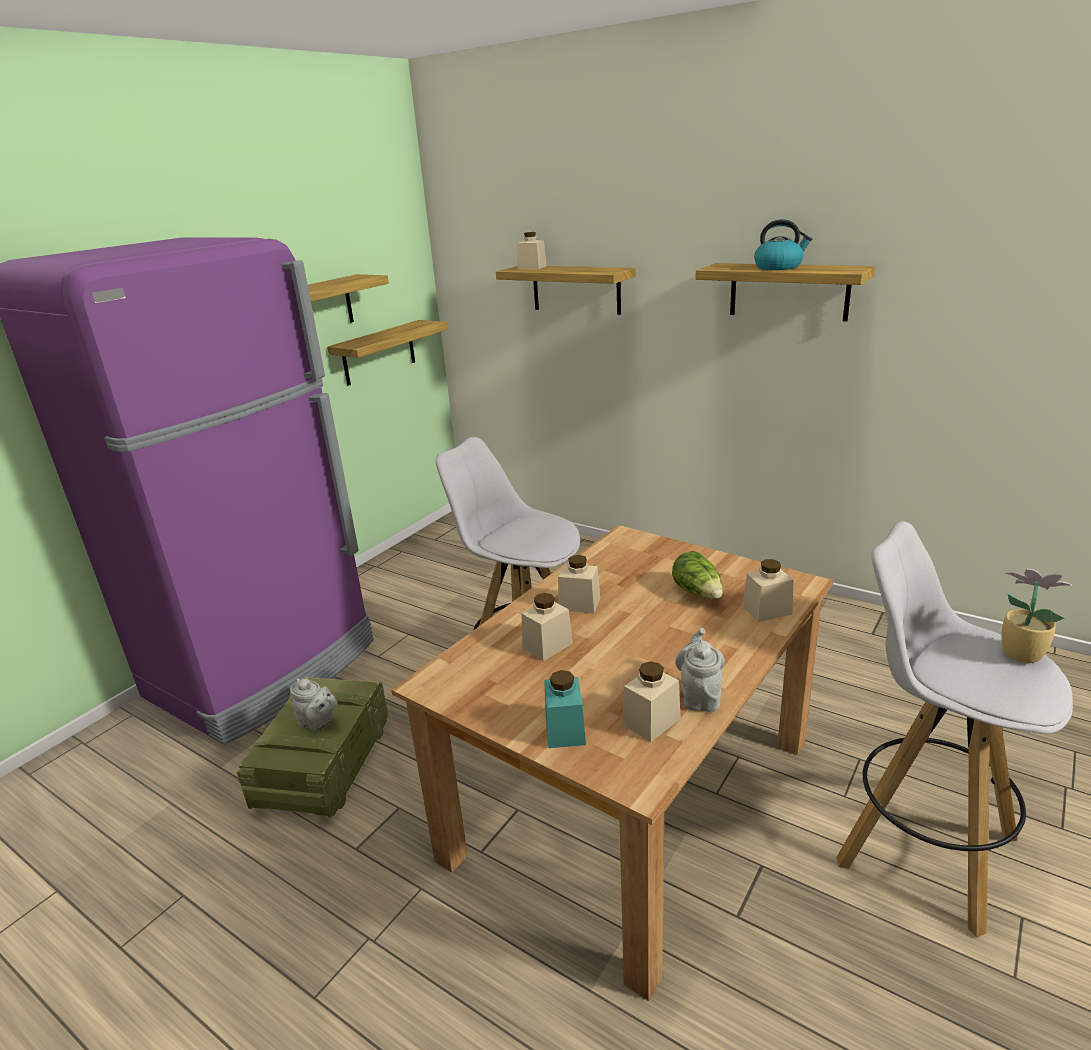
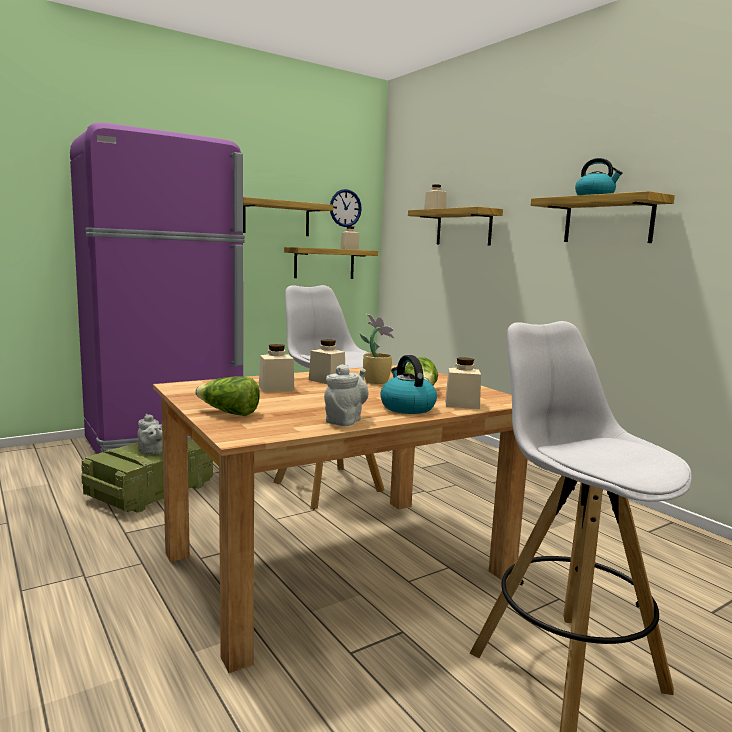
camera: 20 degrees right, 15 degrees down
(389, 267) = (345, 208): none -> wall clock
(565, 730) = (228, 413): turquoise jar -> lettuce
(651, 721) = (292, 421): beige jar -> beige jar (349, 249)
(725, 640) = (407, 407): none -> kettle
(1019, 653) = (655, 452): potted plant -> potted plant (376, 381)

